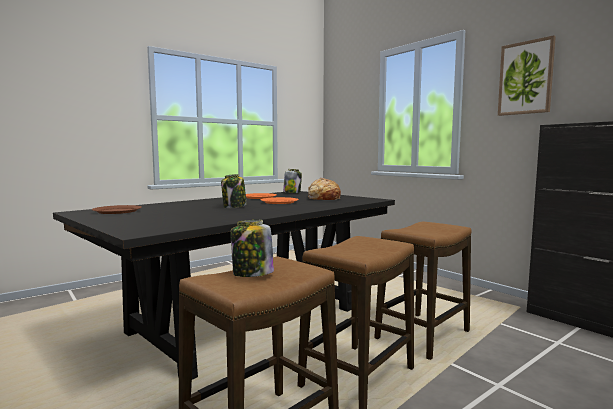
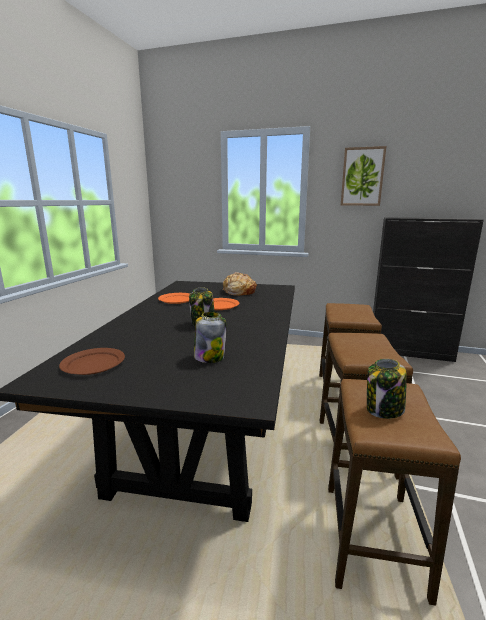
camera: 35 degrees left, 10 degrees up
(292, 192) = (184, 285): jar -> jar (210, 357)

